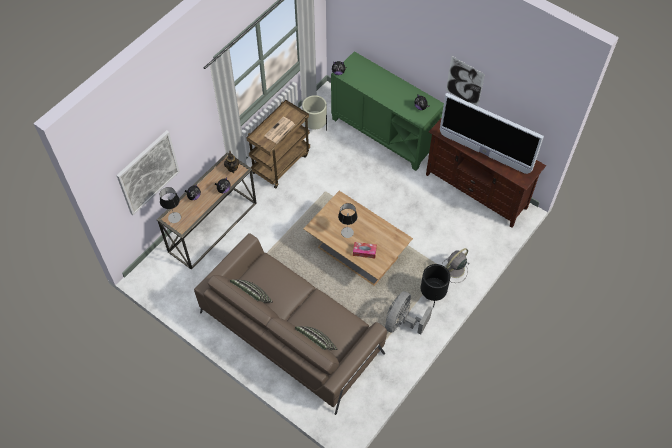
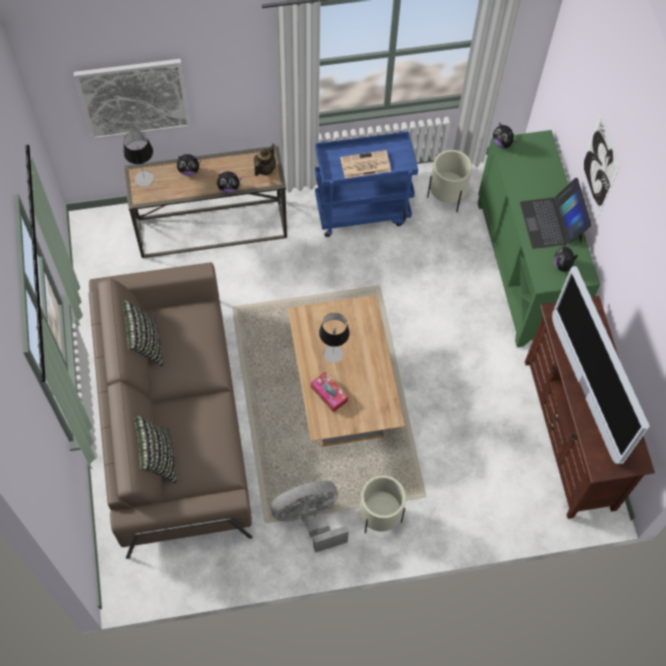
camera: 40 degrees right, 5 degrees up
(281, 163) = (362, 211): brown cart -> blue cart
(396, 92) = (551, 222): none -> laptop
(432, 295) = (379, 517): black planter -> beige planter
(454, 269) = (438, 509): grey fan -> none
(464, 82) = (628, 272): picture -> picture (599, 165)

